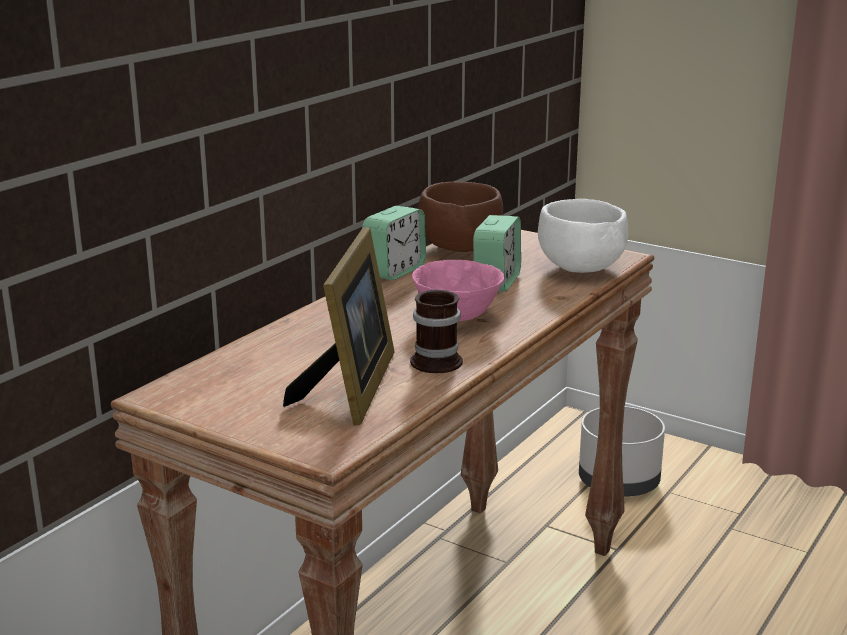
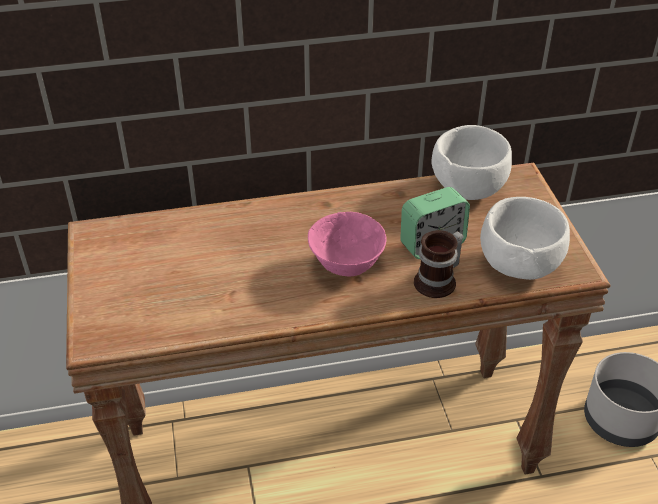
camera: 45 degrees right, 20 degrees up
(352, 388) = (185, 294): picture frame -> none
(394, 271) = (383, 190): alarm clock -> none
(439, 360) = (270, 302): mug -> mug (439, 282)
(459, 248) = (467, 188): brown bowl -> white bowl

